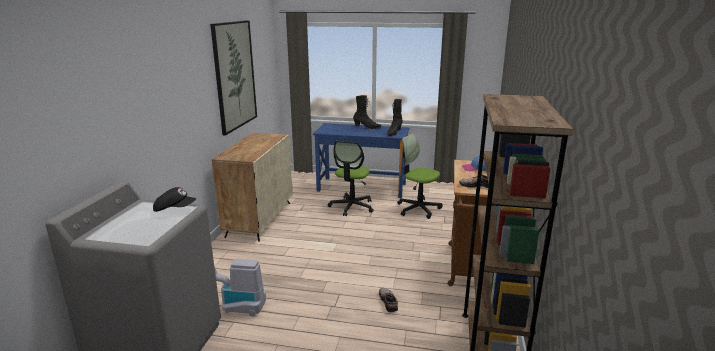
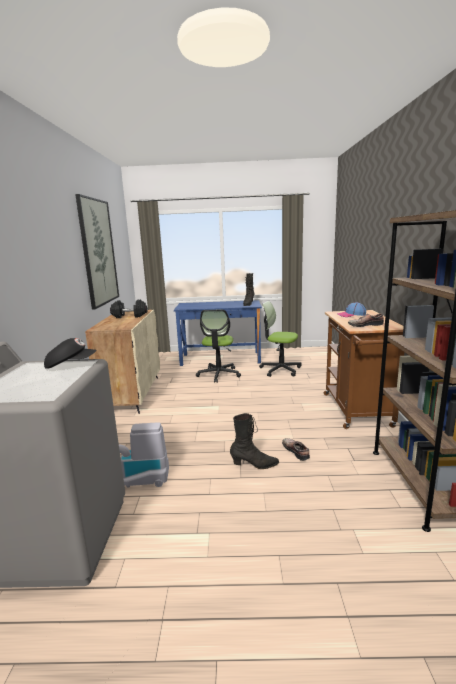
camera: 10 degrees left, 5 degrees down
(260, 142) = (129, 316): none -> black dumbbell
(367, 127) = (221, 302): black boot -> black boot (254, 465)

